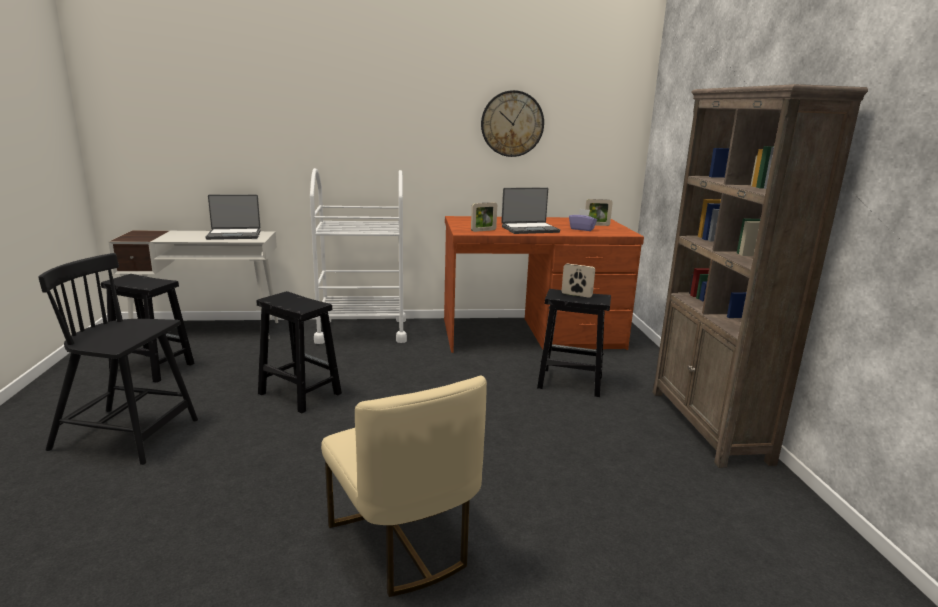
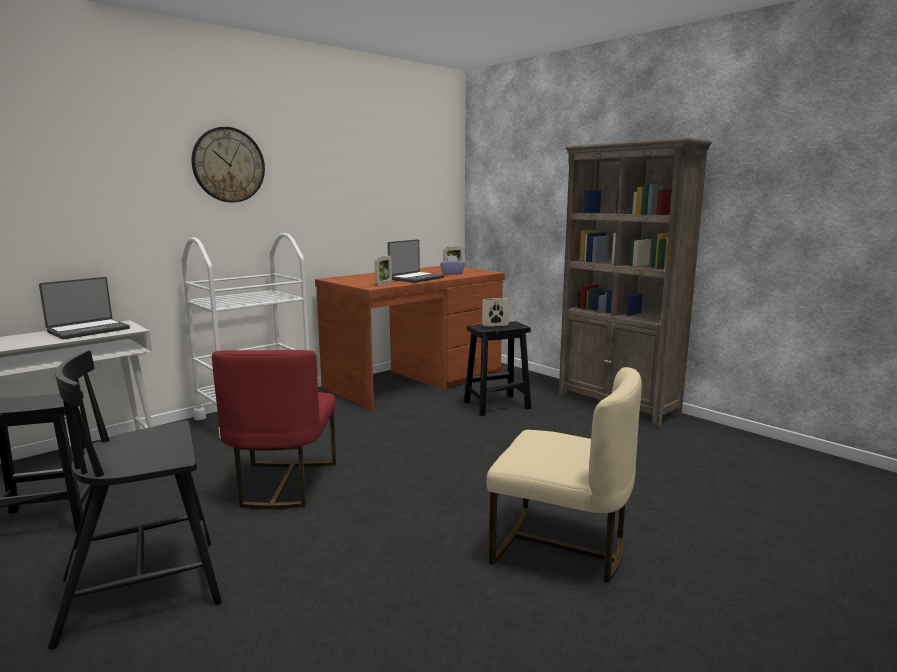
camera: 35 degrees left, 5 degrees down
(298, 393) = (283, 484): black stool -> red chair
(512, 124) = (364, 183): wall clock -> wall clock (228, 165)

